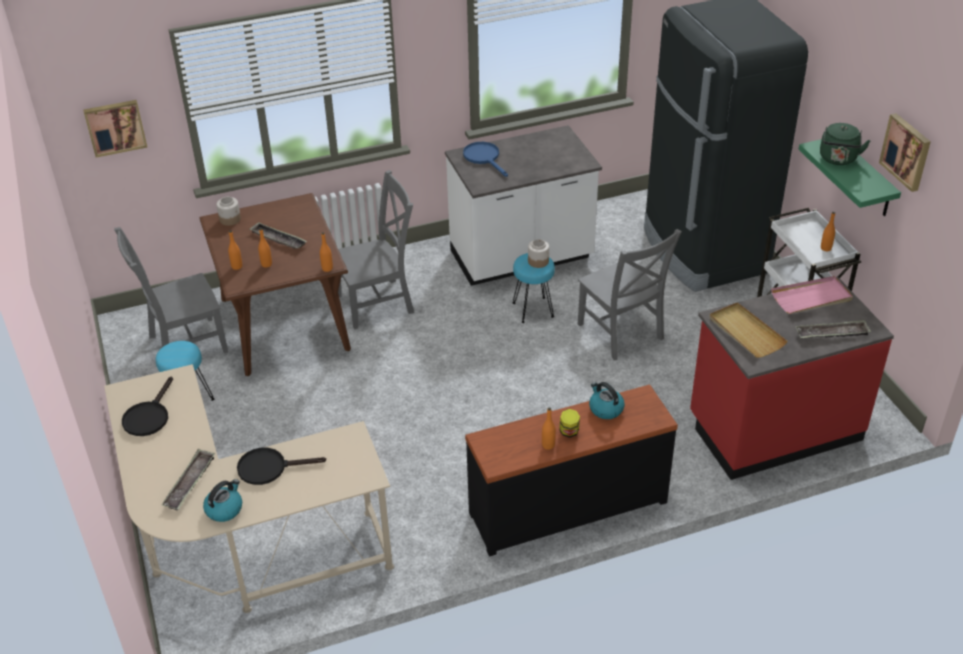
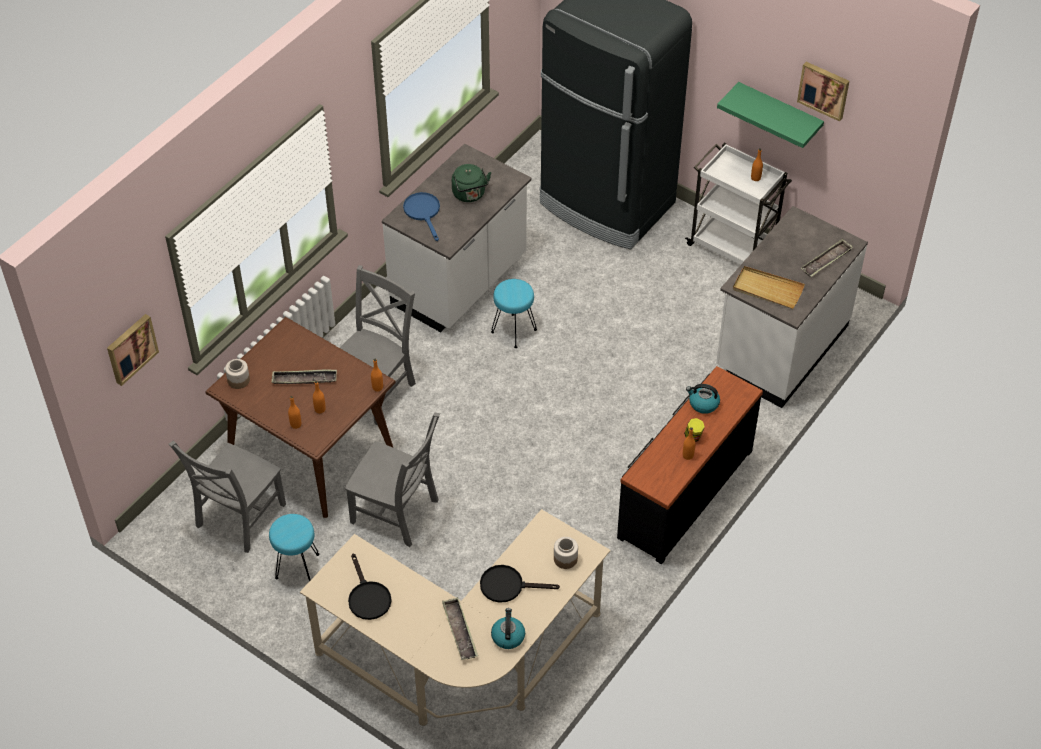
camera: 35 degrees left, 10 degrees up
(269, 468) = (508, 585): black frying pan -> black frying pan turned 45 degrees clockwise
(484, 158) = (423, 212): blue frying pan -> blue frying pan turned 45 degrees clockwise
(538, 261) = (516, 288): jar -> jar (565, 558)
(621, 334) = (604, 319): grey chair -> grey chair (397, 513)
(774, 428) = (780, 347): red counter -> white counter
(811, 298) = (789, 235): pink tray -> none
(838, 159) = (757, 107): green kettle -> green kettle (470, 195)

